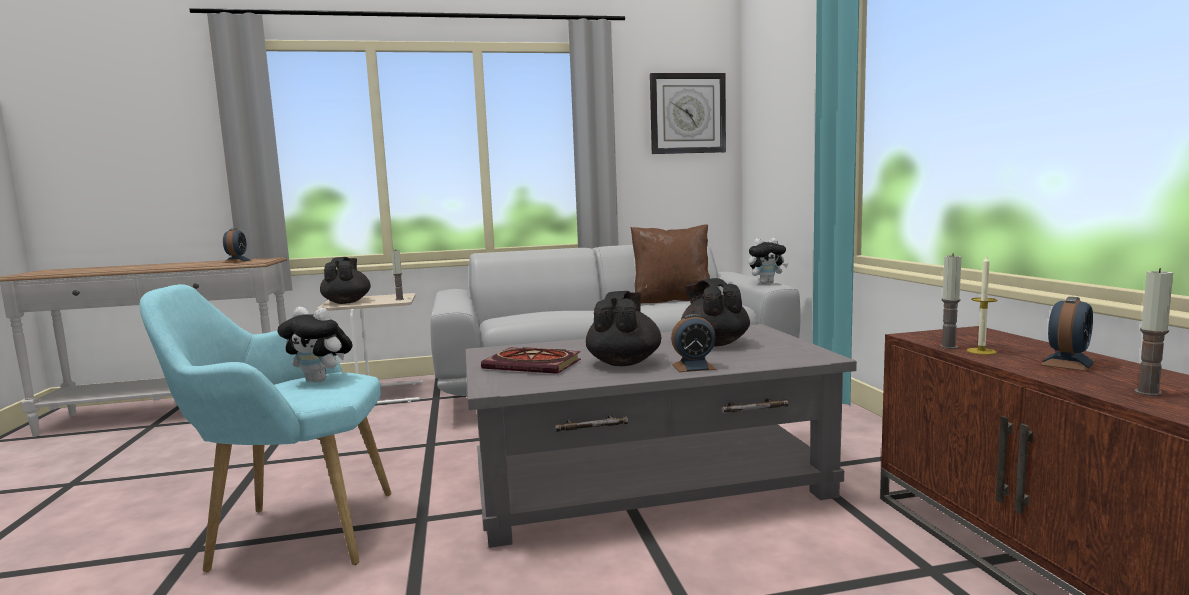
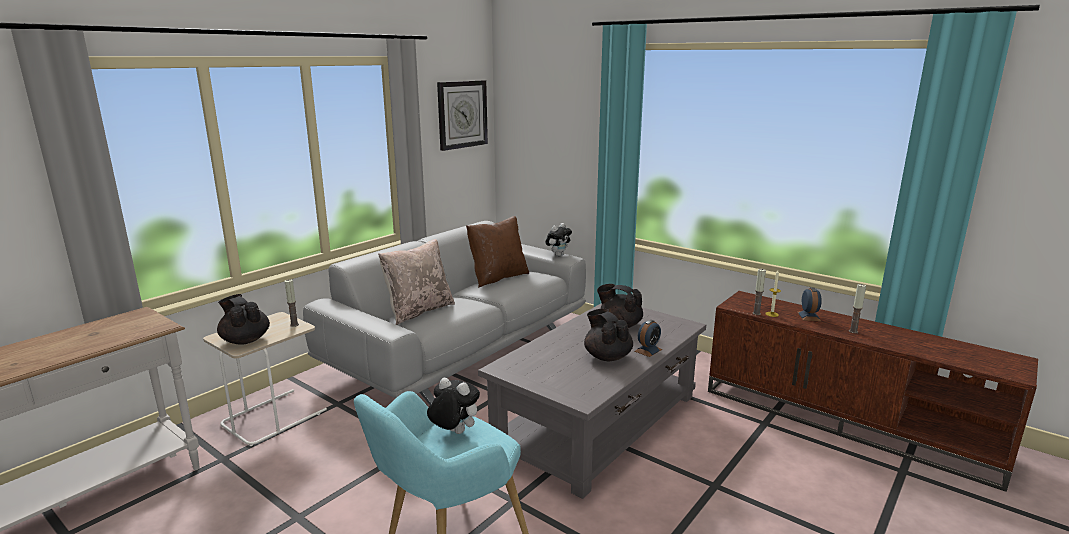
camera: 40 degrees left, 10 degrees up
(237, 261) = (119, 327): alarm clock -> none
(321, 380) = (453, 432): plush toy -> plush toy turned 135 degrees counterclockwise
(532, 311) = (418, 311): none -> beige pillow
(535, 364) = (562, 373): book -> none

